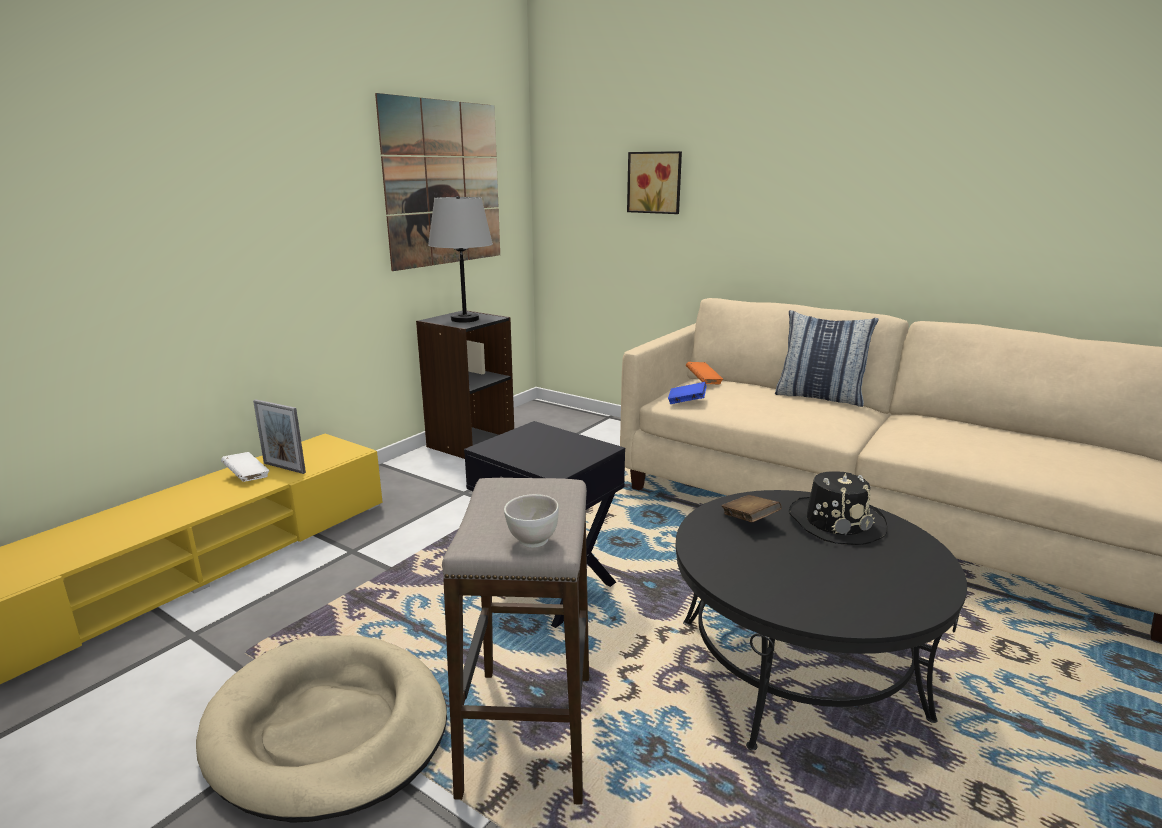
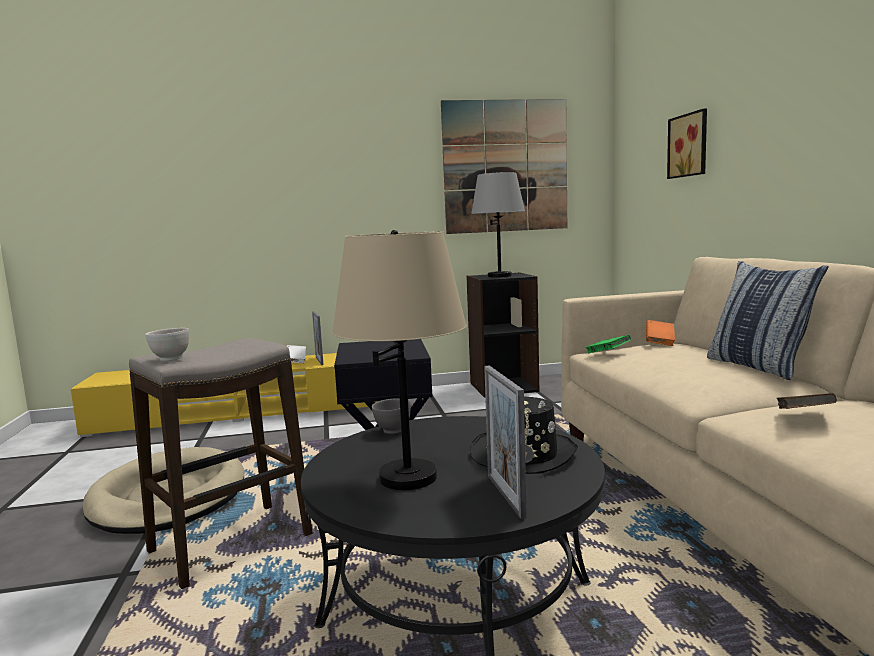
camera: 45 degrees right, 10 degrees down
(686, 402) = (607, 354): blue book -> green book
(700, 537) = (392, 430): none -> grey bowl
(749, 520) = (455, 433): brown book -> brown book (803, 417)
(823, 577) = (408, 477): none -> beige table lamp
(906, 562) = (505, 496): none -> picture frame

